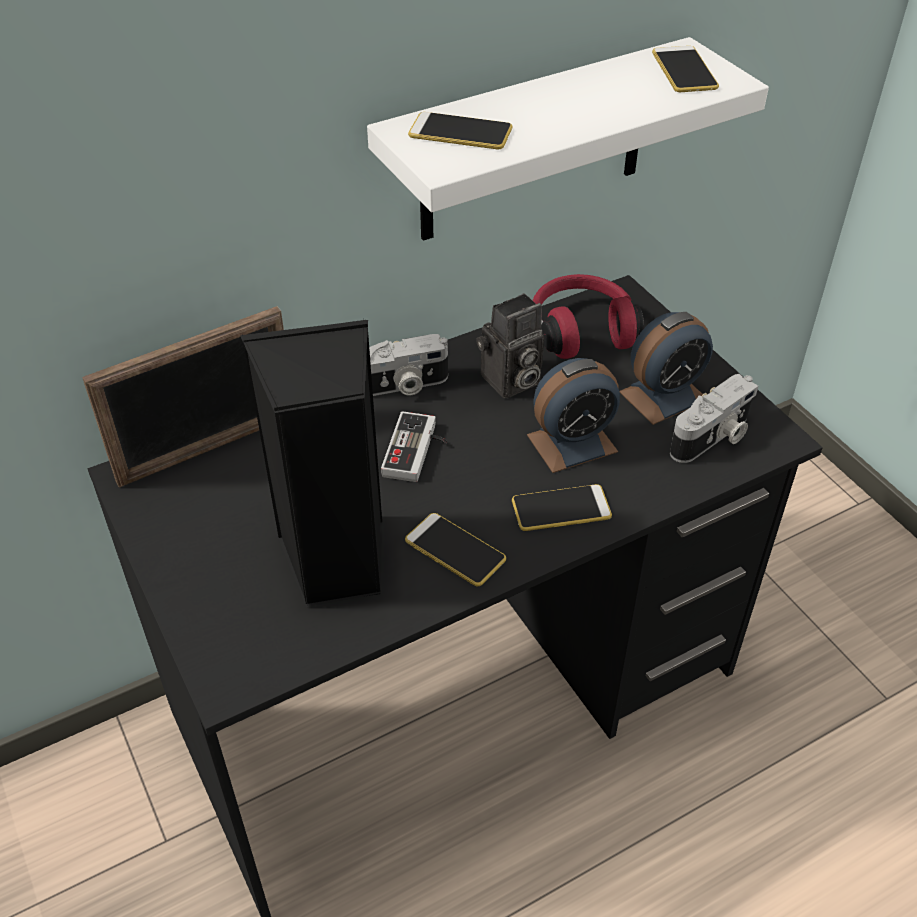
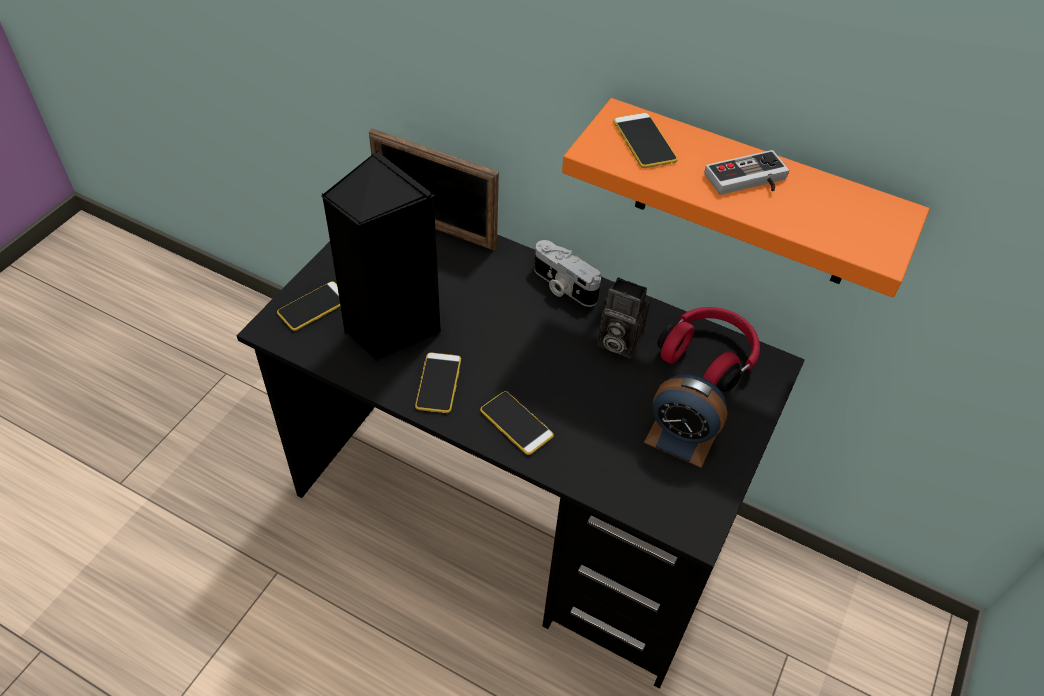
camera: 55 degrees right, 5 degrees up
(417, 452) = (509, 324): game controller -> game controller (749, 182)
(534, 143) = (748, 198): white shelf -> orange shelf
(572, 443) = (584, 402): alarm clock -> none
(684, 70) = (865, 222): phone -> phone (314, 306)
(713, 438) = (661, 486): camera -> none

